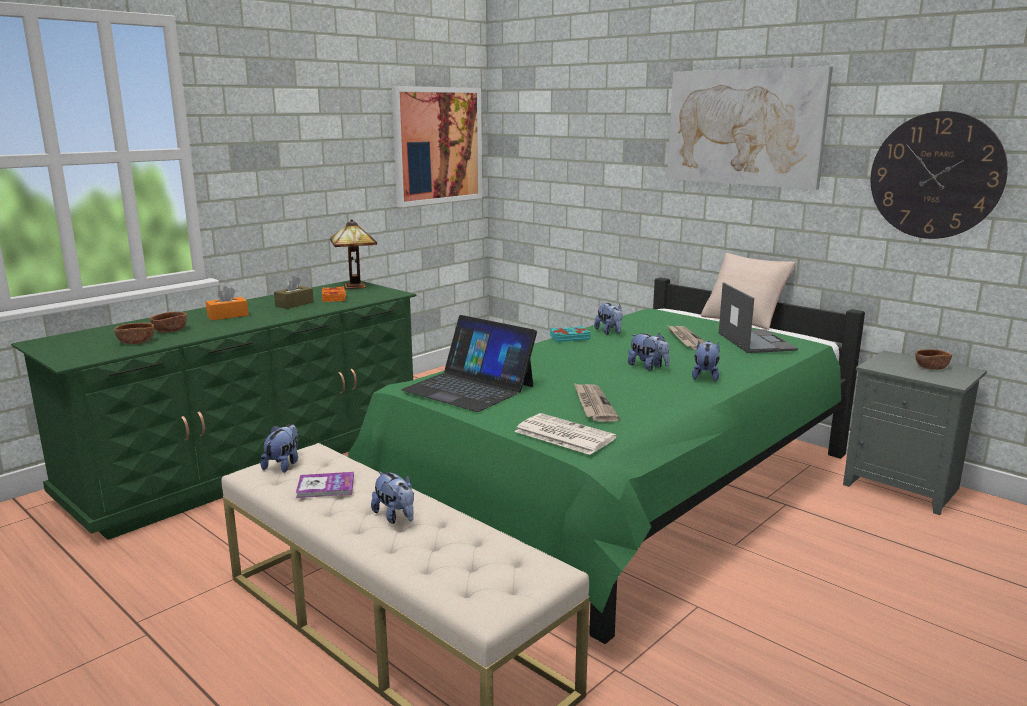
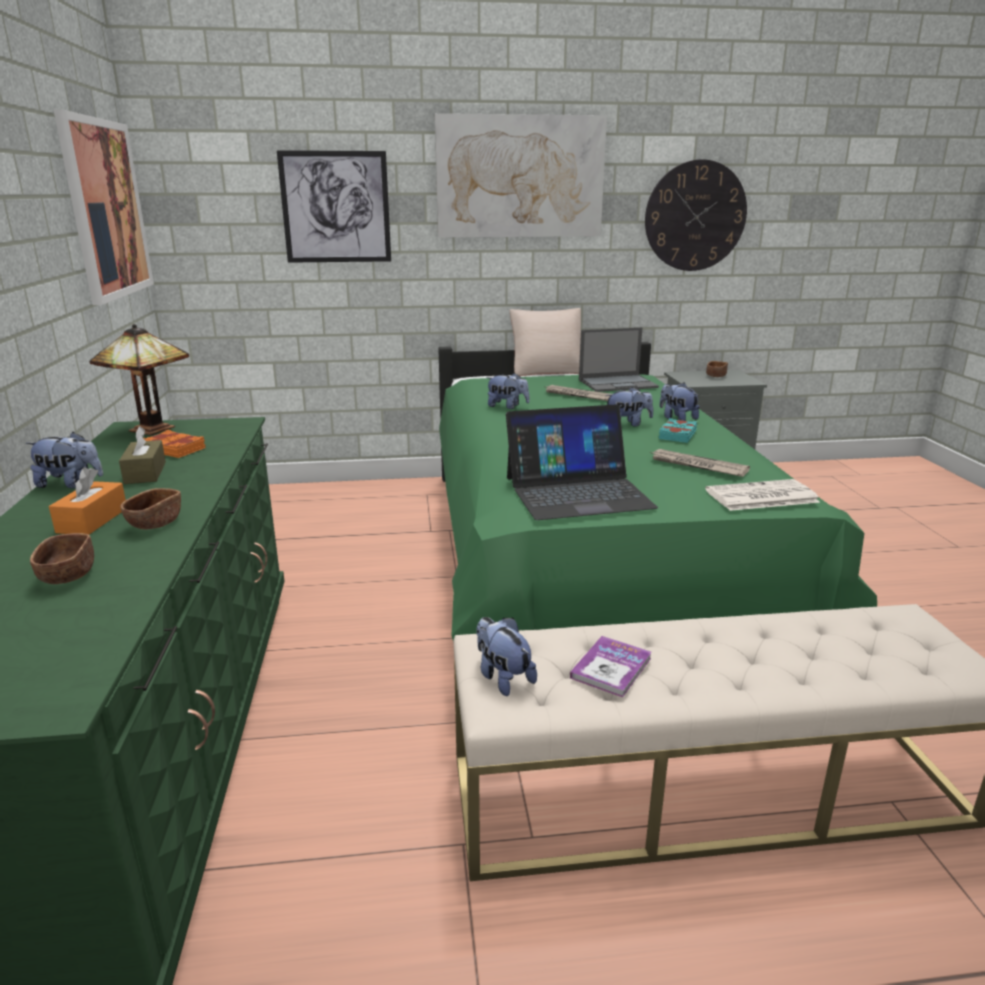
camera: 50 degrees left, 5 degrees up
(136, 342) = (68, 615): brown bowl -> brown bowl (155, 523)
(396, 517) = (732, 651): plush toy -> plush toy (70, 484)
(569, 338) = (495, 420): turquoise book -> turquoise book (676, 435)
(599, 149) = (336, 207): none -> picture
(755, 341) = (618, 383): laptop -> laptop turned 135 degrees clockwise

